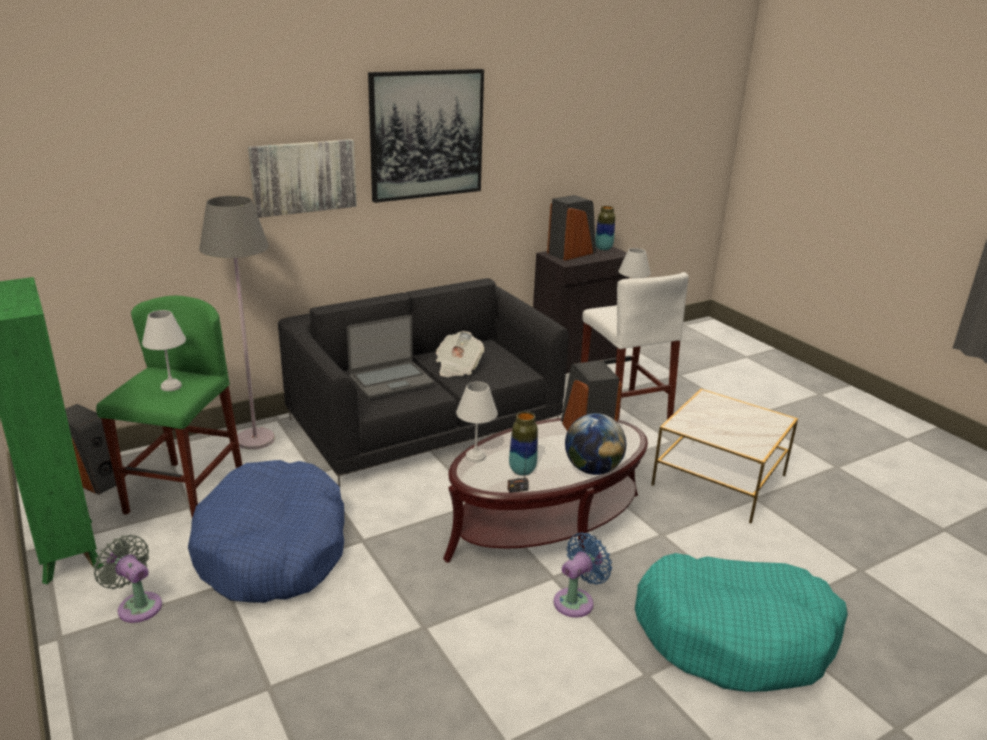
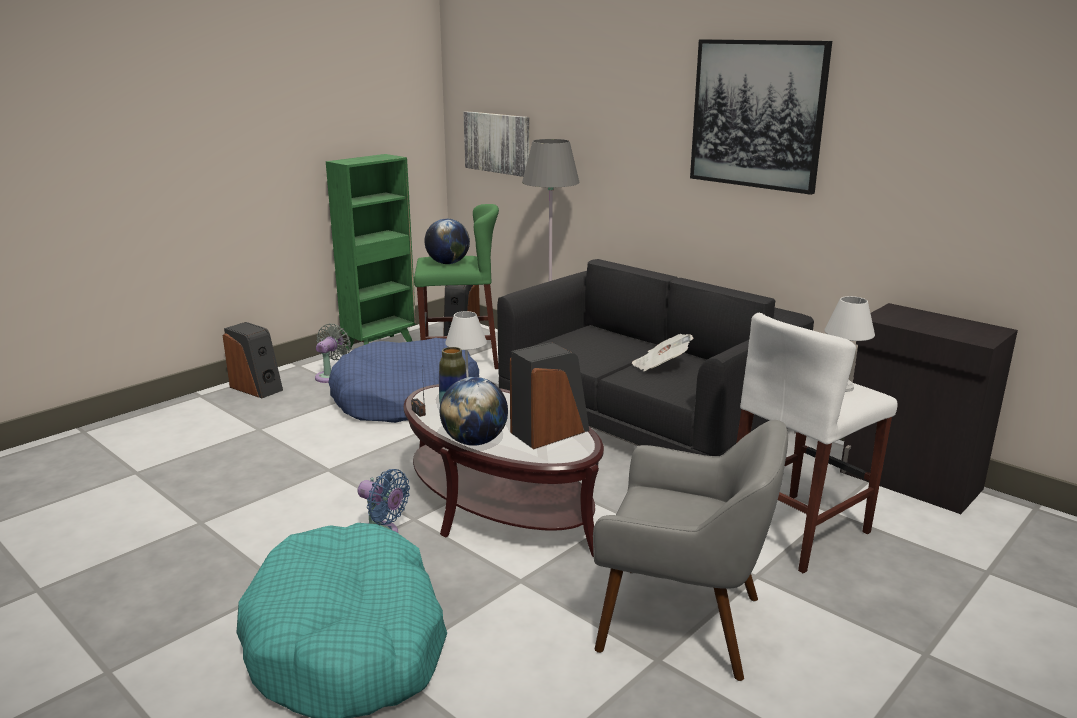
camera: 75 degrees right, 5 degrees down
(170, 387) = (448, 263): white table lamp -> globe
(303, 177) = (636, 138): picture -> picture (497, 143)
(390, 381) = (598, 346): laptop -> none
(571, 253) = (923, 317): speaker -> speaker (257, 388)
(603, 249) = (983, 331): vase -> none
(719, 480) = (683, 623): side table -> grey armchair

